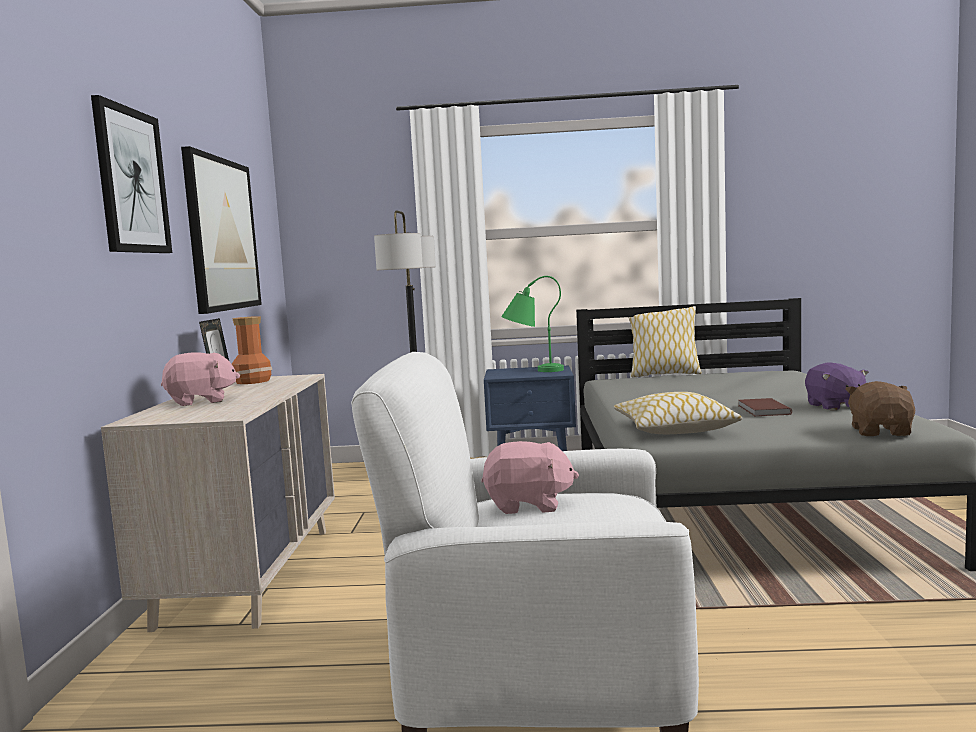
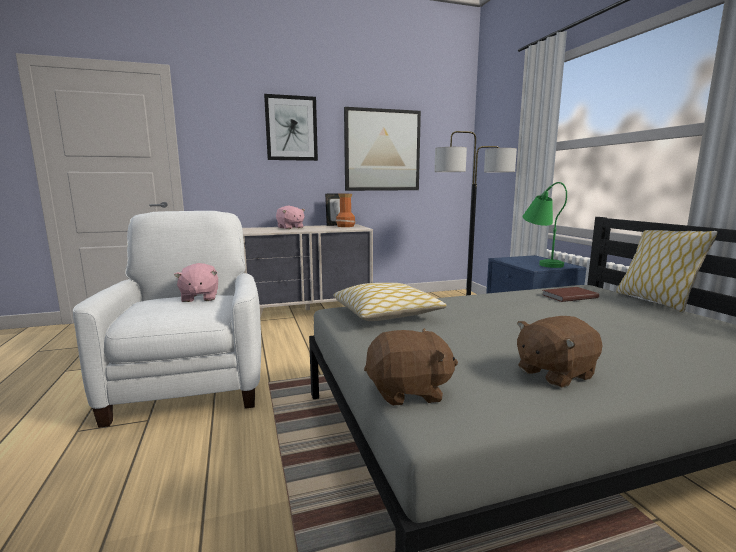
camera: 70 degrees right, 5 degrees up
(762, 410) = (491, 339): brown book -> brown book (568, 296)
(834, 406) = (554, 373): purple plush toy -> brown plush toy

